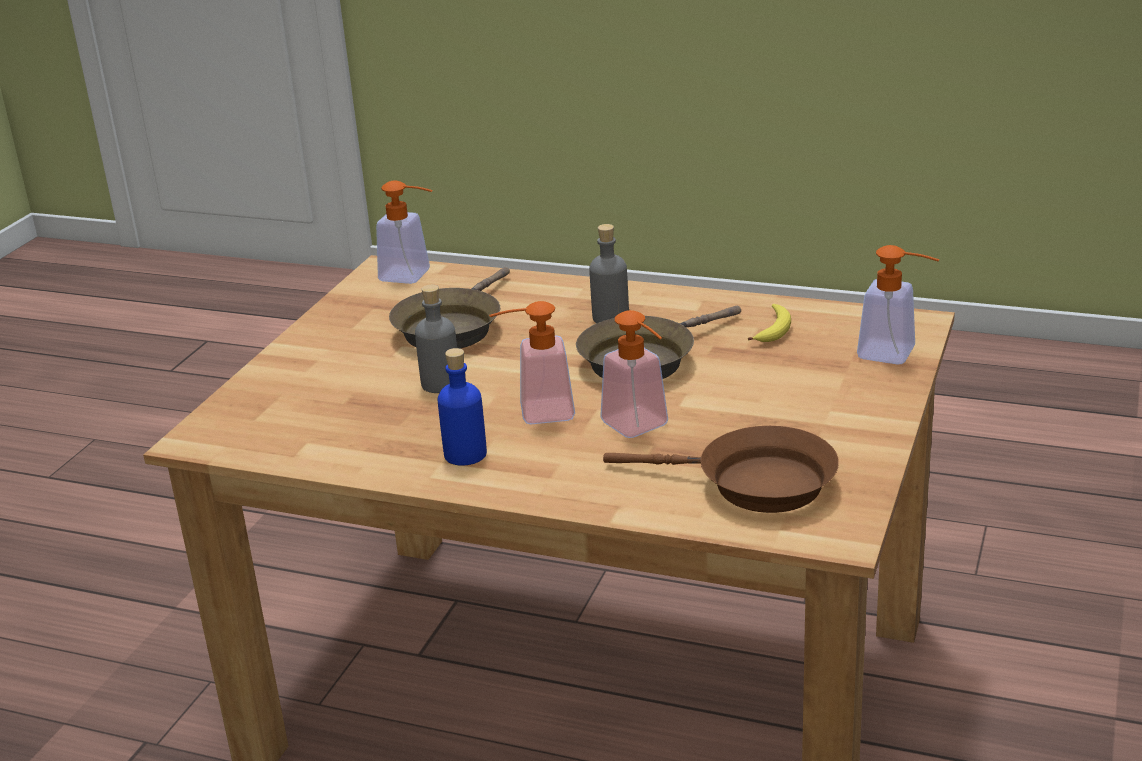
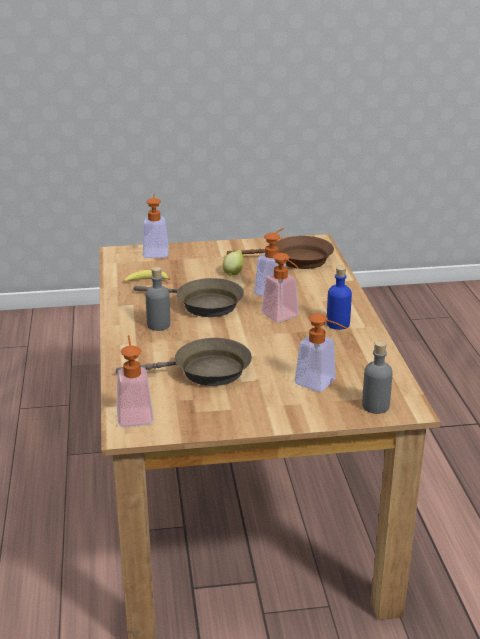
camera: 120 degrees left, 0 degrees up
(326, 395) = (321, 384): none -> soap dispenser
(440, 384) = (276, 352): grey bottle -> grey bottle (375, 406)
(743, 407) = (234, 273): none -> lemon
(754, 484) = (296, 259): brown frying pan -> brown frying pan turned 105 degrees clockwise

